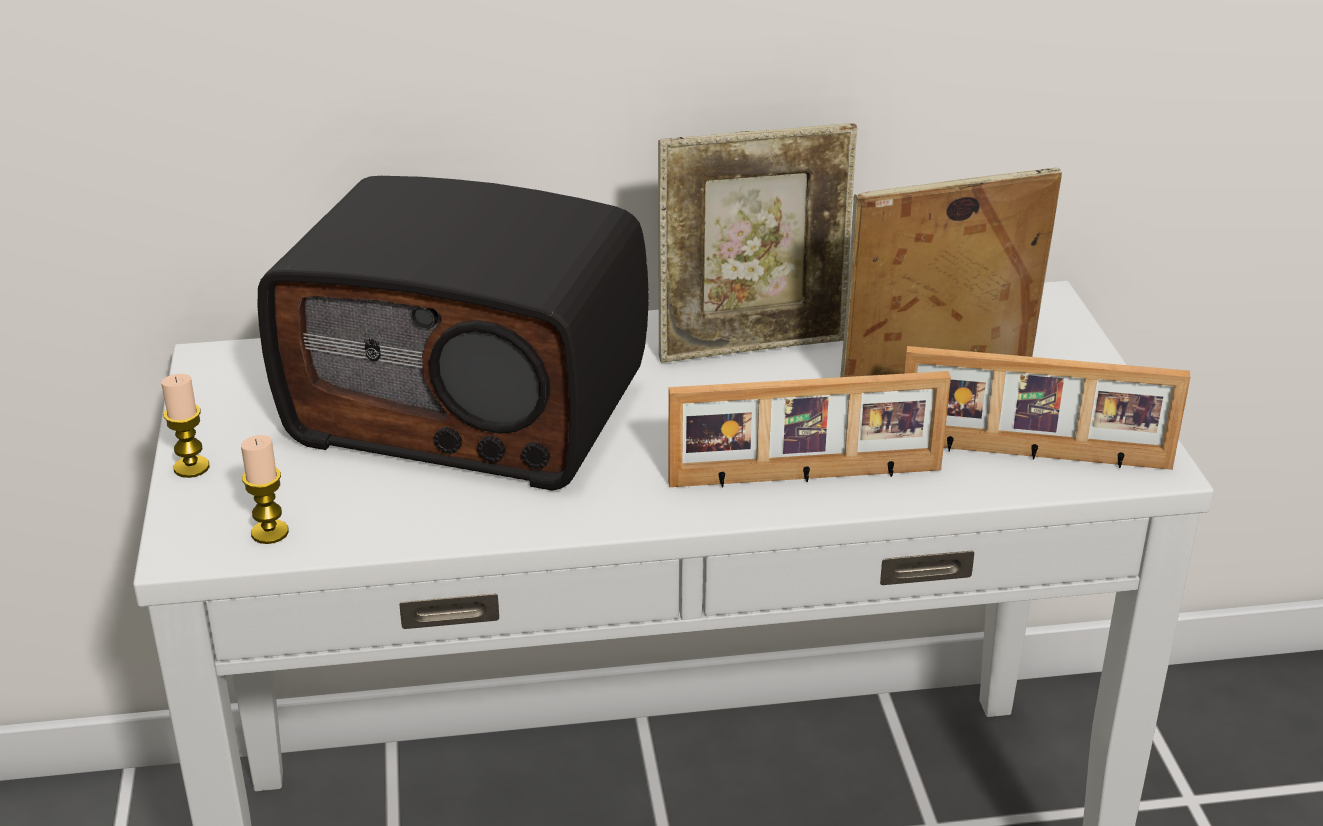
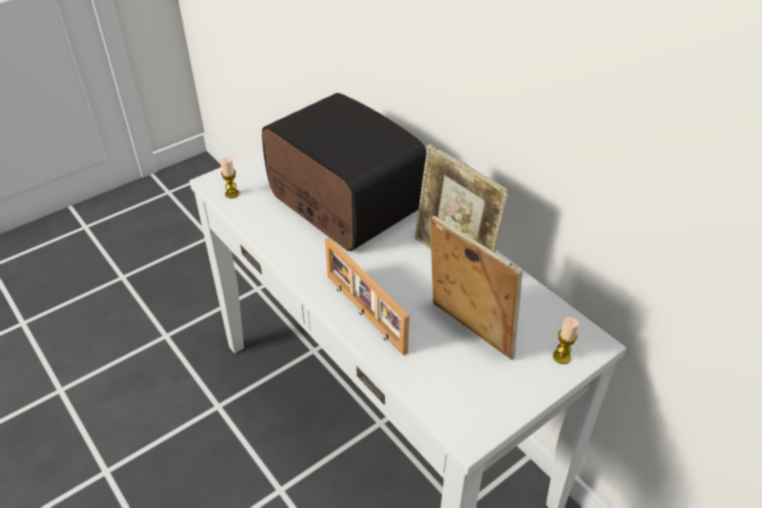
camera: 60 degrees right, 10 degrees up
(191, 467) = (257, 161): candle -> candle (561, 357)
(472, 407) = (342, 204): radio -> radio turned 150 degrees clockwise
(1033, 456) = (441, 385): picture frame -> none

